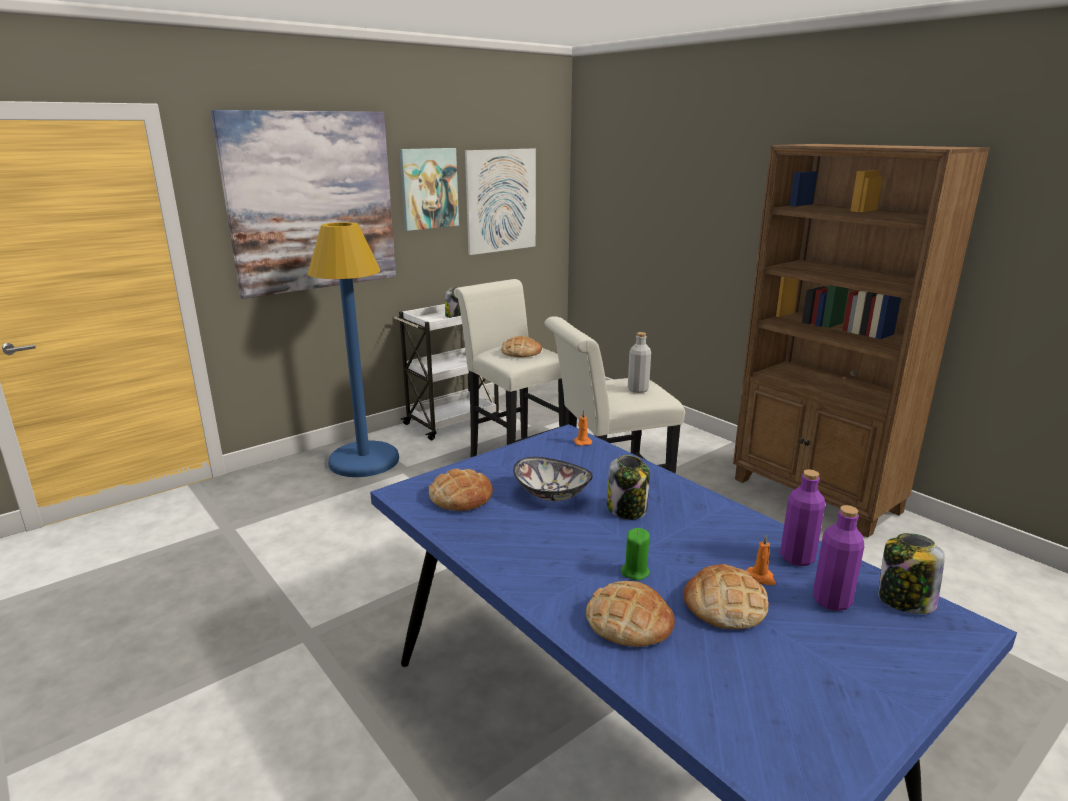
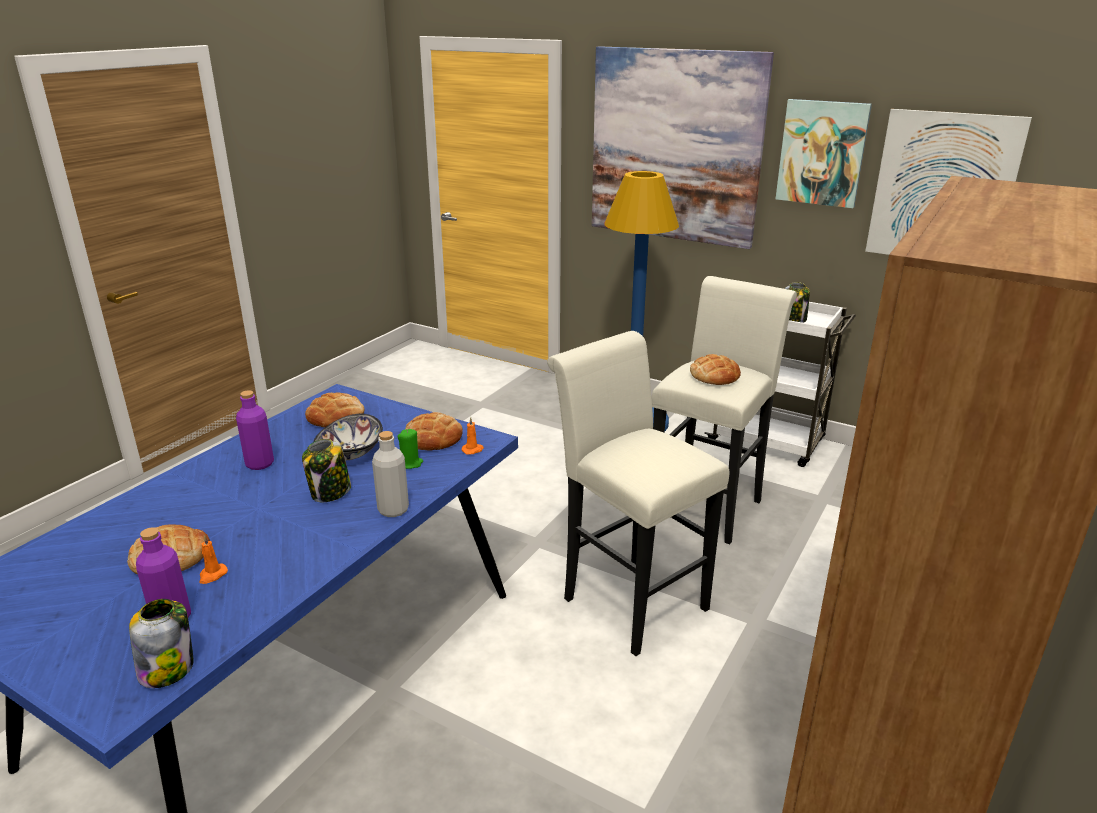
camera: 70 degrees right, 5 degrees up
(629, 621) = (152, 514): bread -> bread (433, 438)
(635, 572) = (222, 509): green candle -> green candle (410, 463)
(638, 389) = (652, 461): grey bottle -> grey bottle (393, 510)
(797, 557) = (249, 596): purple bottle -> purple bottle (259, 464)

